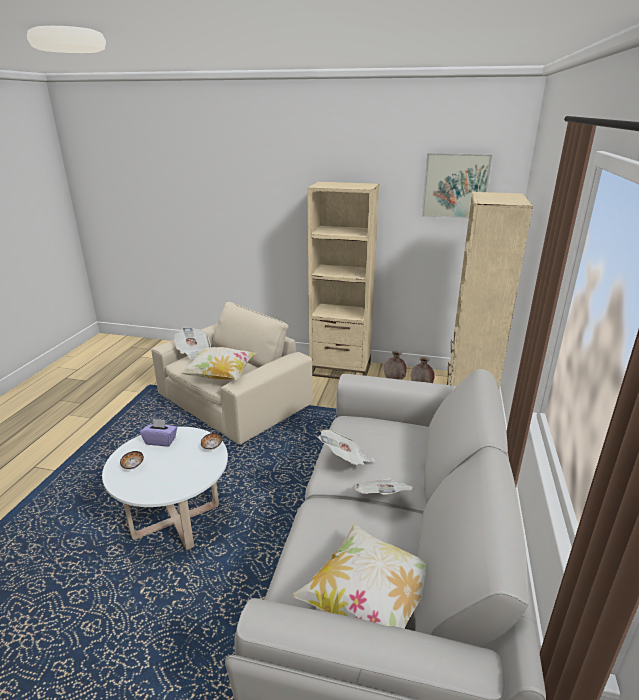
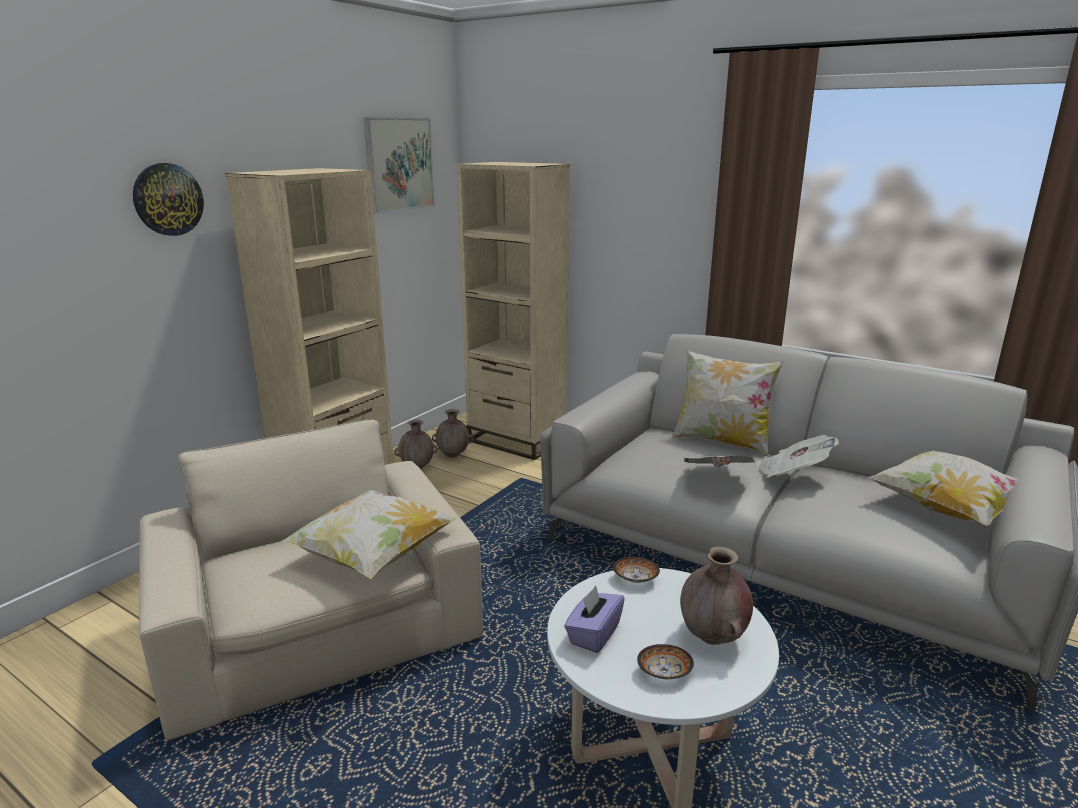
camera: 70 degrees left, 5 degrees down
(162, 478) = (713, 638): none -> brown vase
(194, 352) = (231, 577): newspaper -> none
(290, 191) = (168, 199): none -> wall clock
(422, 459) = (722, 441): none -> pillow

